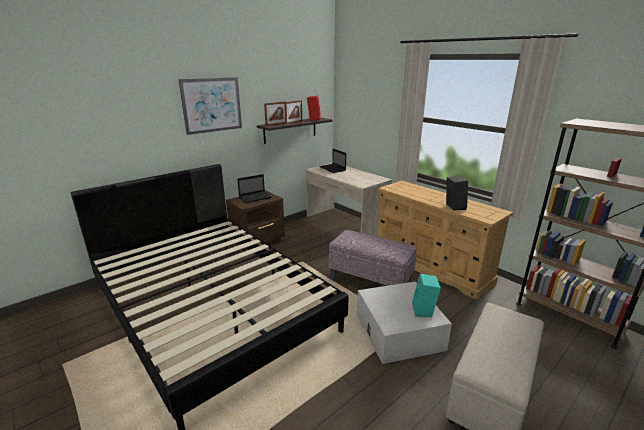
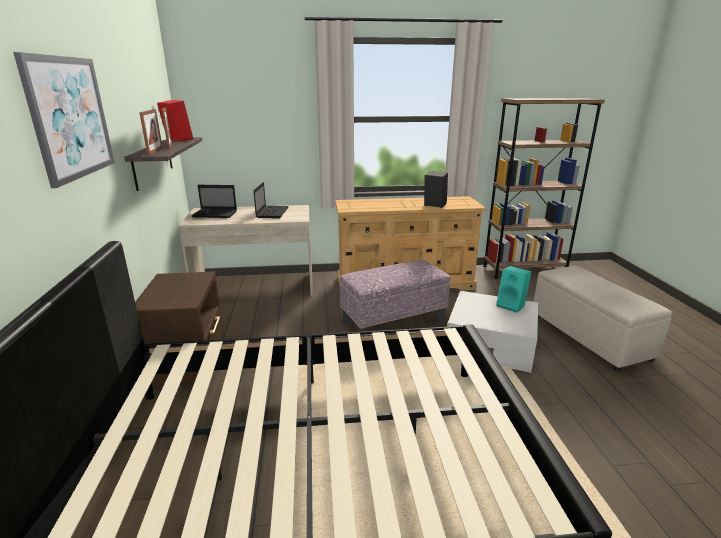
camera: 55 degrees left, 0 degrees up
(256, 197) = (173, 286): laptop -> laptop (272, 212)

